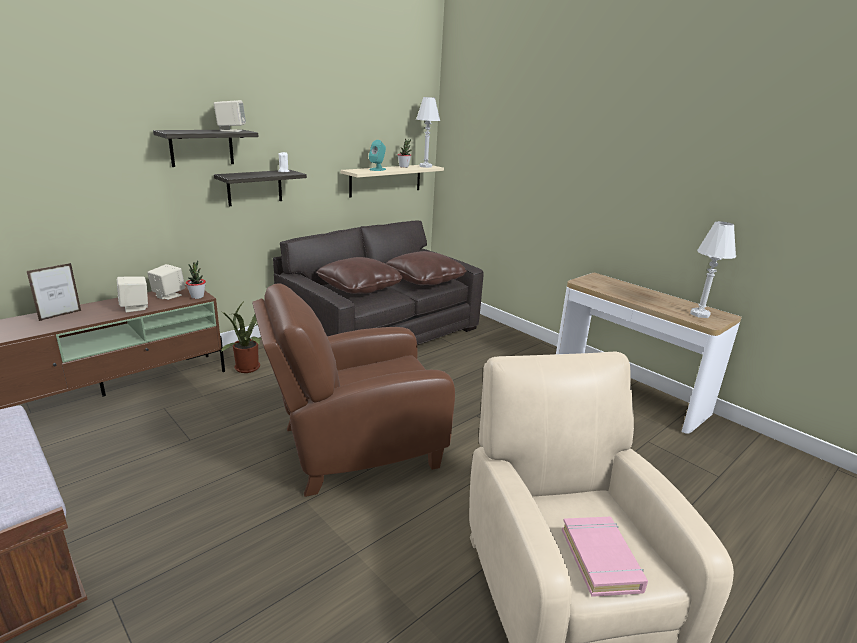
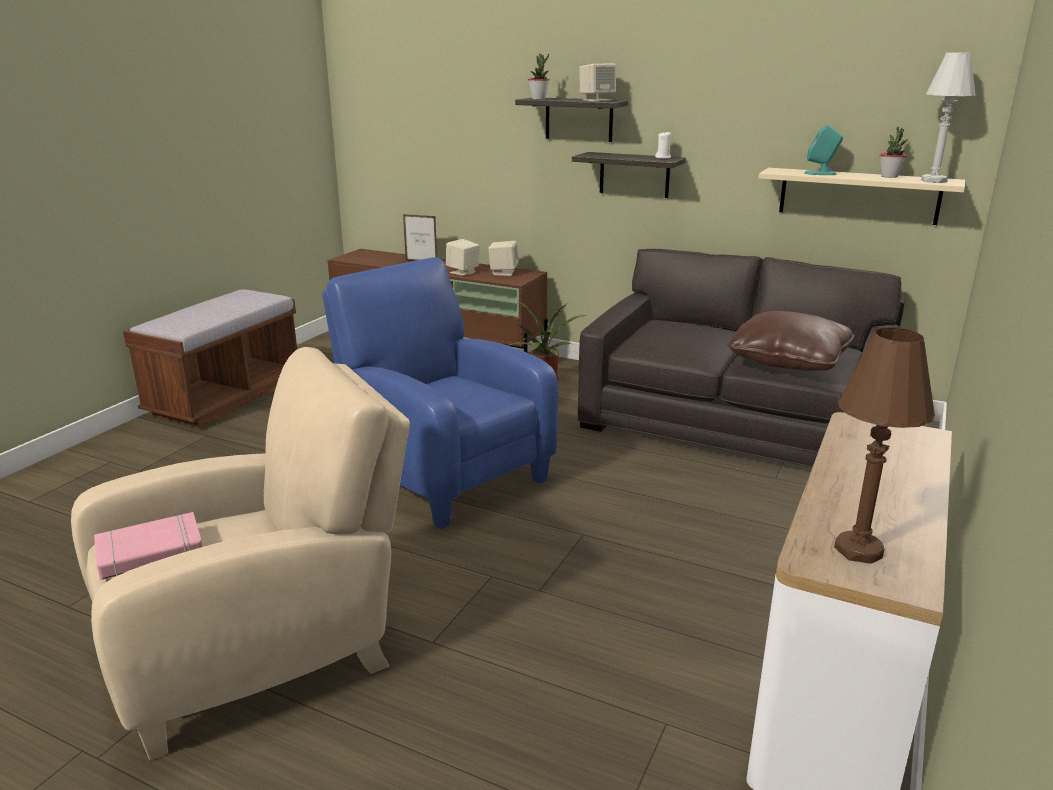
camera: 70 degrees right, 0 degrees up
(197, 296) = (514, 280): potted plant -> potted plant (538, 99)
(354, 448) = (442, 472): brown armchair -> blue armchair
(359, 288) = (686, 335): brown pillow -> none
(700, 314) = (858, 550): white table lamp -> brown table lamp

